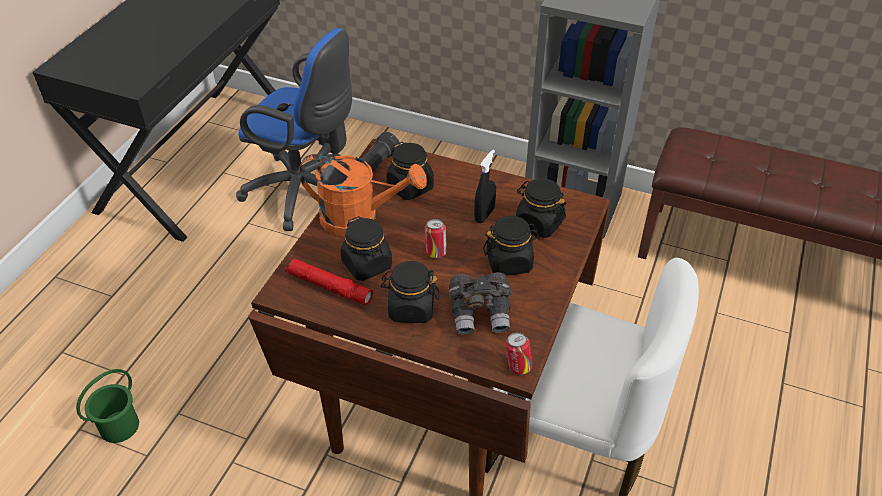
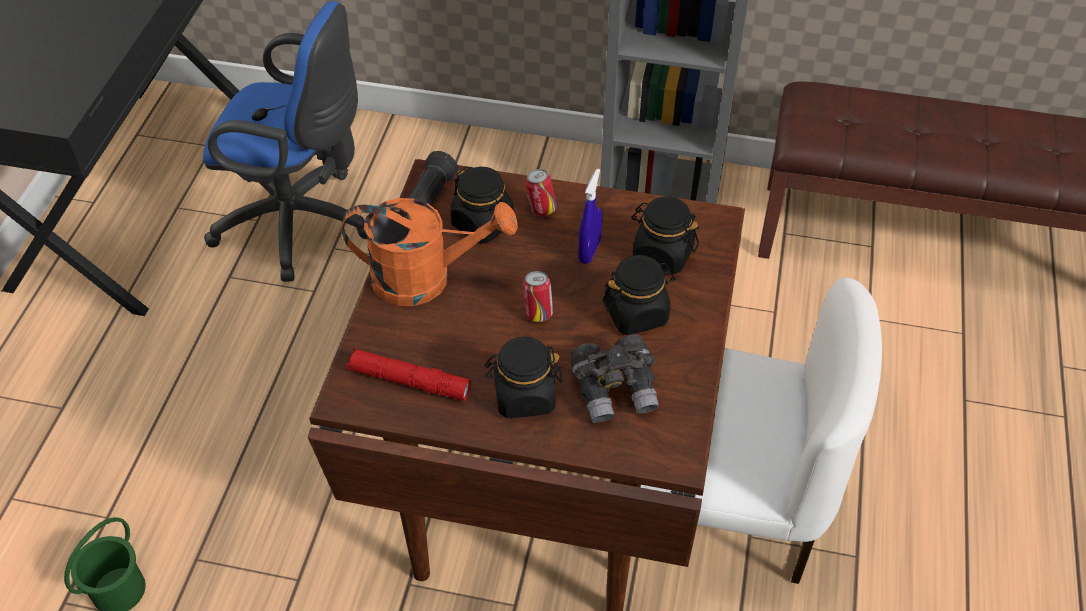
camera: 10 degrees left, 5 degrees up
(367, 265) = (452, 343): black jar -> none
(484, 215) = (589, 251): black spray bottle -> blue spray bottle
(517, 367) = (678, 456): can -> can (541, 210)

